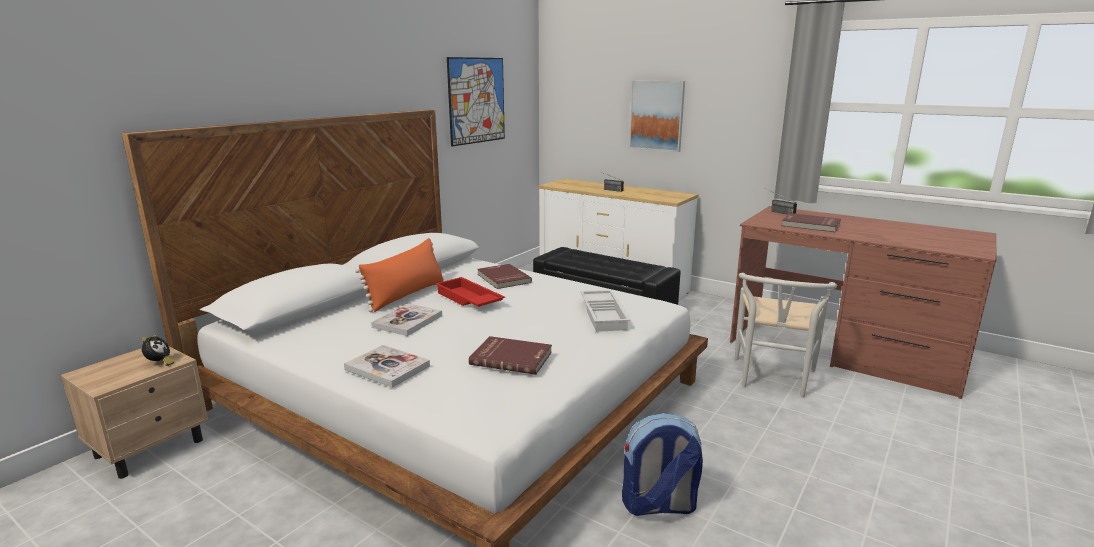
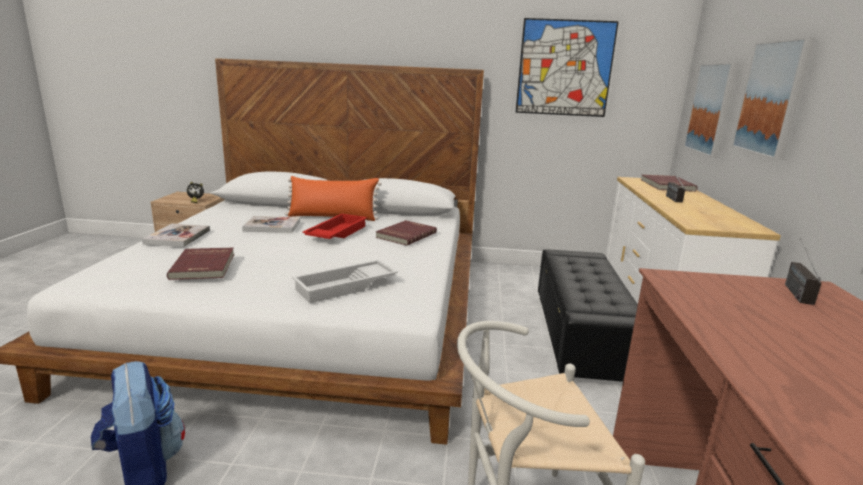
camera: 60 degrees right, 0 degrees up
(586, 123) = (711, 109): none -> picture
(810, 225) = (754, 321): red book -> red book (666, 185)

